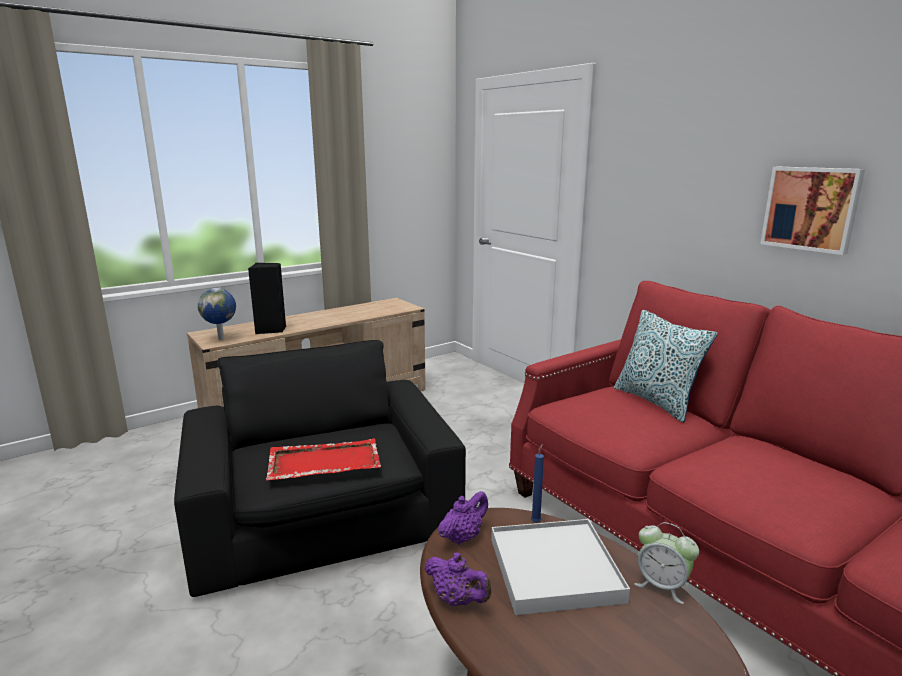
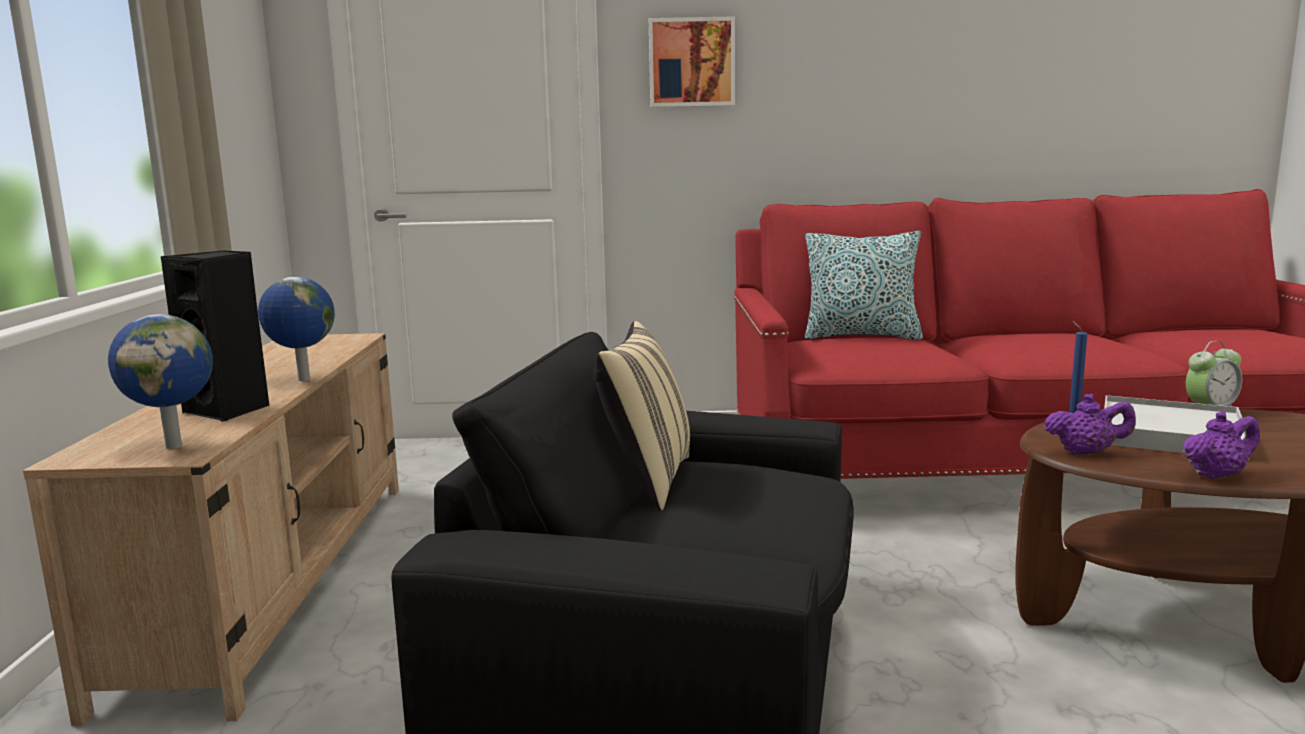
camera: 55 degrees left, 5 degrees down
(323, 462) = (770, 504): red tray -> none
(324, 324) = (303, 380): none -> globe
(344, 426) = (646, 481): none -> beige pillow
(463, 537) = (1086, 452): purple teapot -> purple teapot turned 105 degrees clockwise
(811, 208) = (909, 101): picture -> picture (691, 63)

